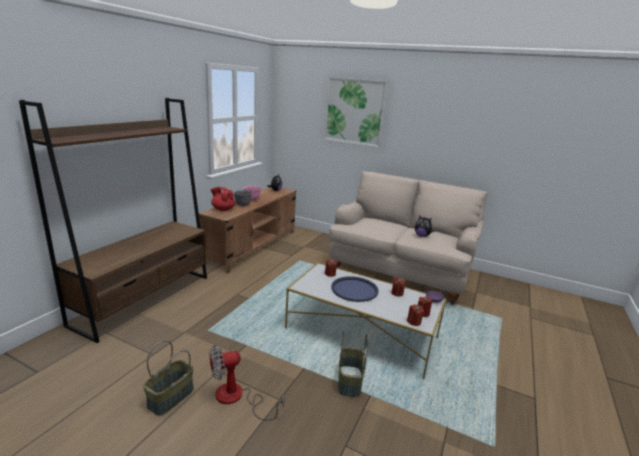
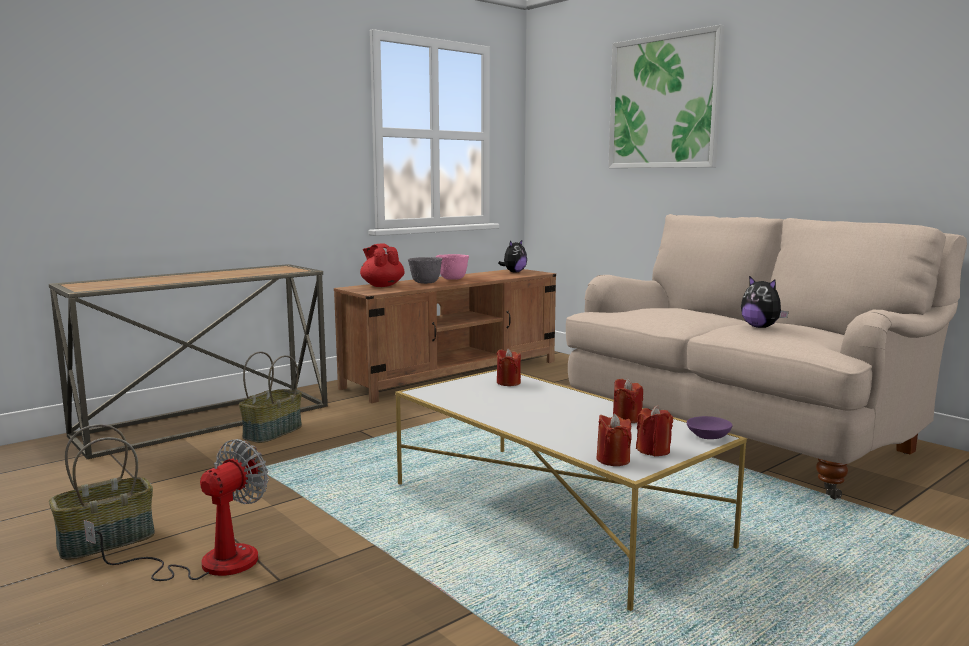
camera: 25 degrees right, 10 degrees down
(145, 299) = (205, 420): brown bookcase -> console table
(237, 398) = (207, 563): fan -> fan turned 120 degrees clockwise
(350, 381) = (449, 582): basket -> basket (273, 432)
(354, 289) = (532, 405): blue tray -> none

